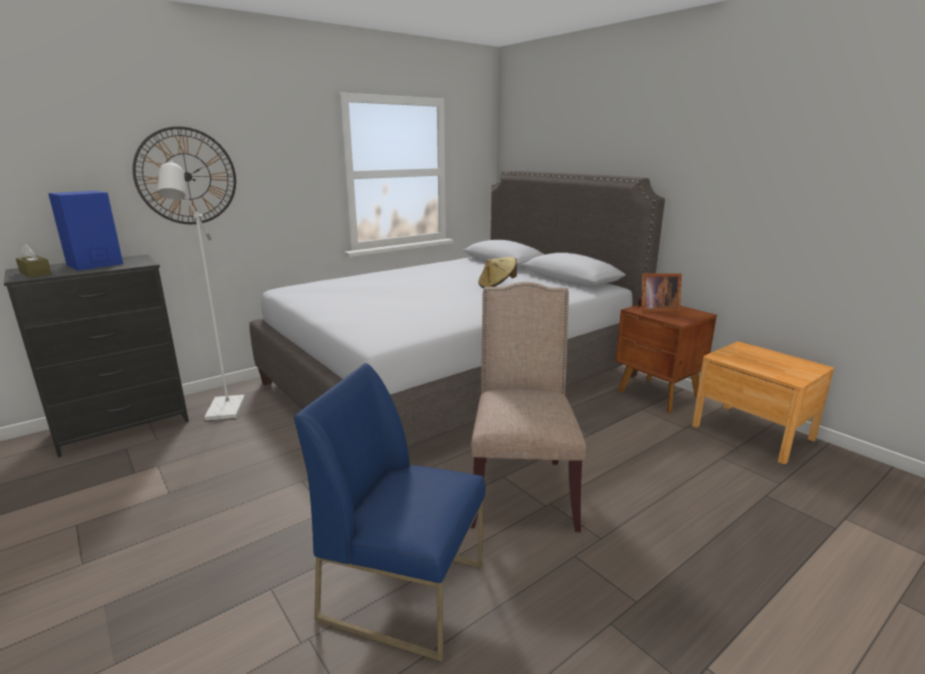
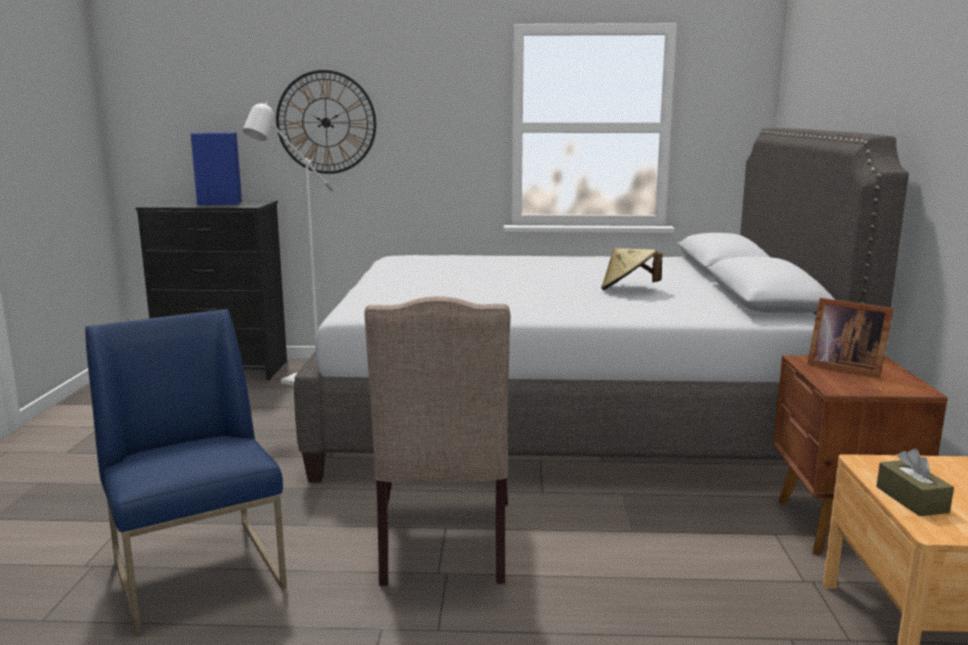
camera: 40 degrees right, 5 degrees down
(35, 273) = (169, 204): brown tissue box -> brown tissue box (911, 499)
(521, 488) = (443, 546): beige chair -> beige chair turned 135 degrees clockwise

